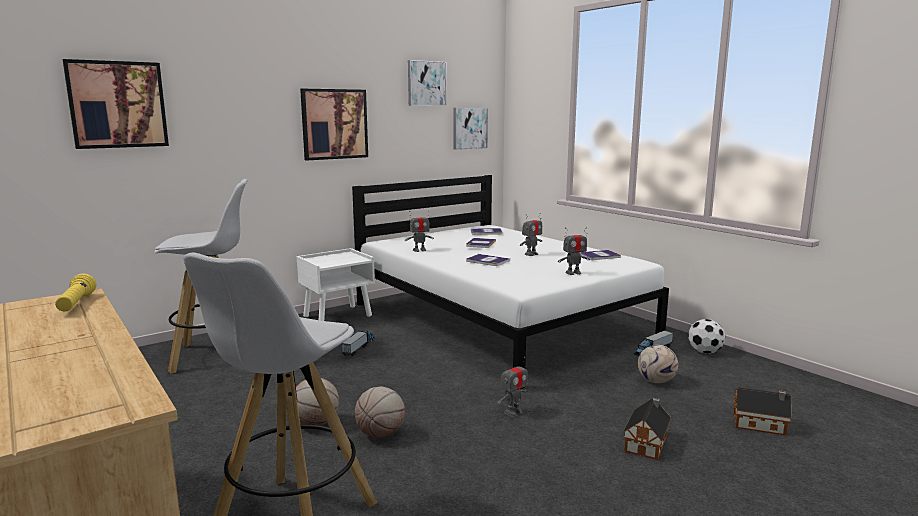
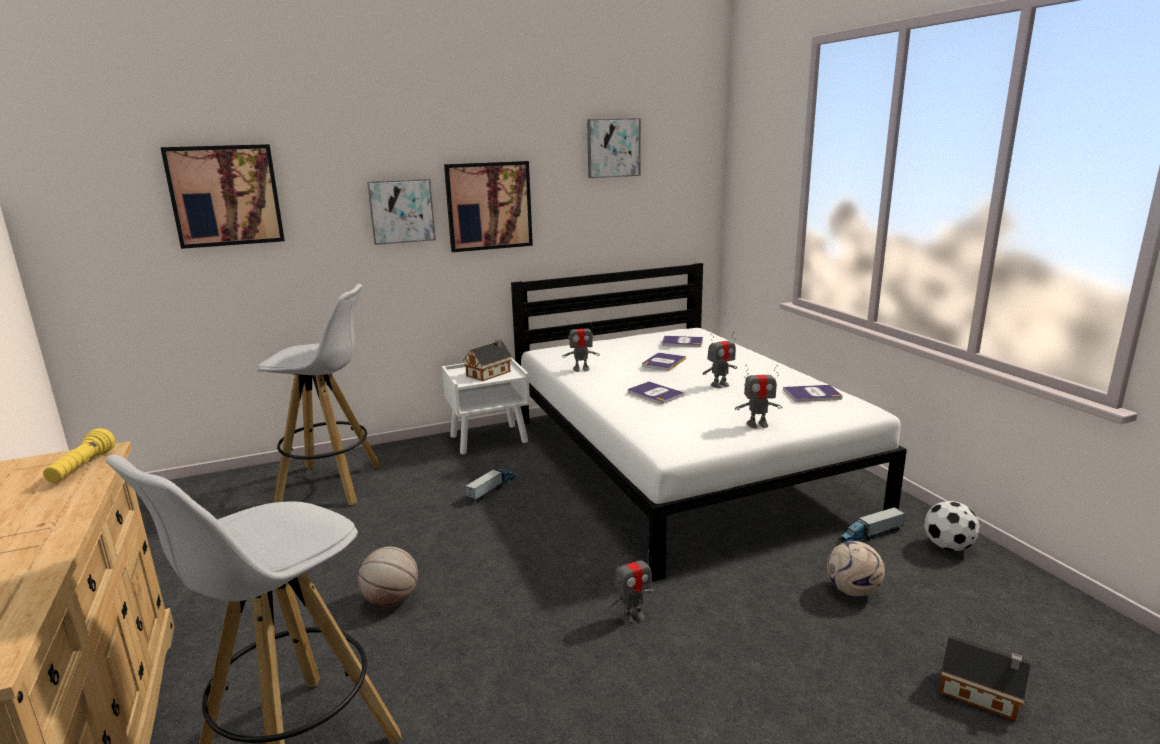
camera: 15 degrees right, 5 degrees up
(380, 434) = (456, 628): basketball -> none
(469, 128) = (674, 202): picture -> picture (401, 211)
(647, 443) = (792, 700): toy house -> toy house (490, 373)

